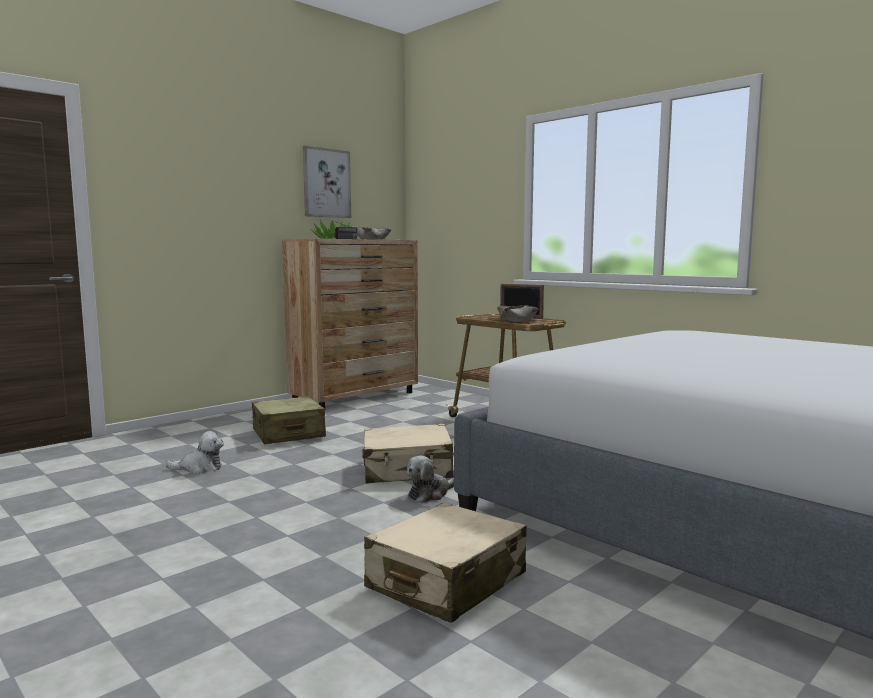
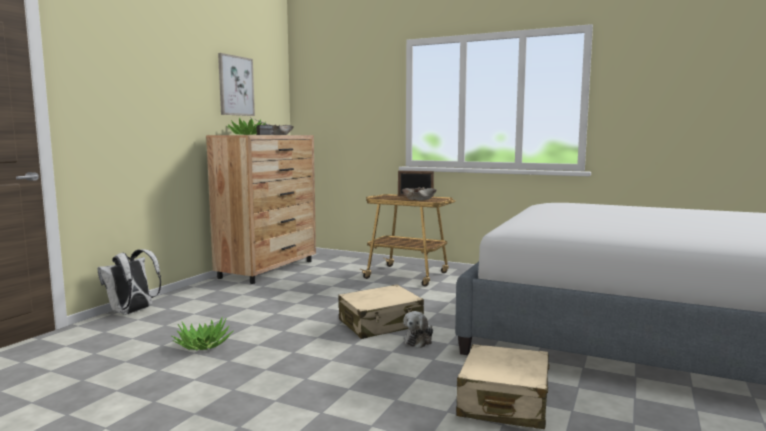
camera: 20 degrees left, 0 degrees up
(174, 428) = (132, 312): none -> white backpack
(199, 468) = (203, 345): plush toy -> potted plant
(288, 434) = (247, 306): beige suitcase -> none

